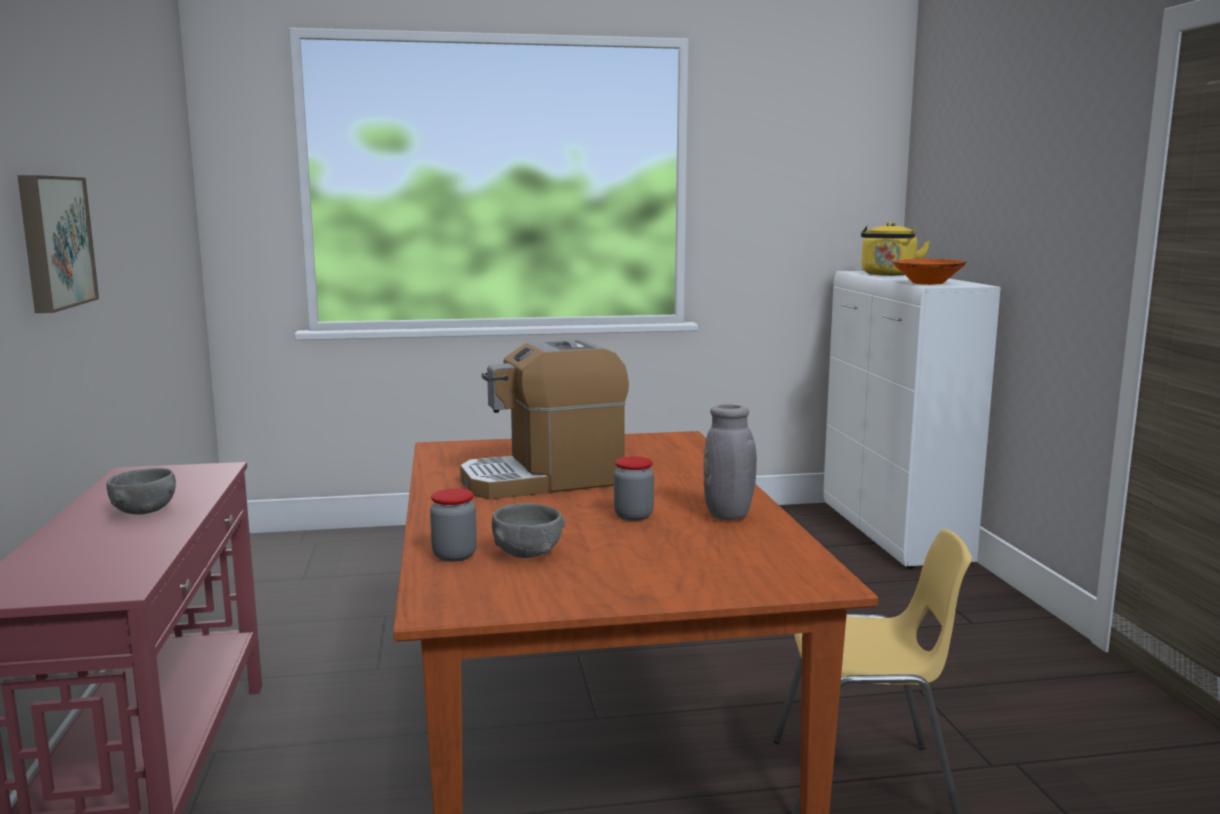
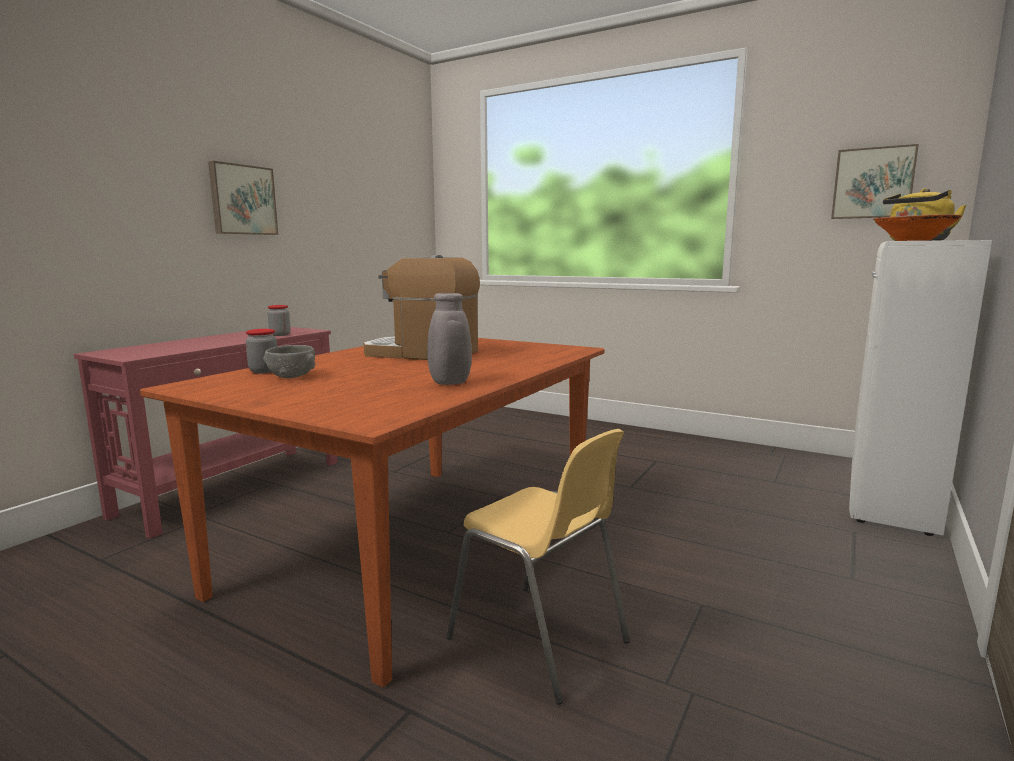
camera: 40 degrees right, 0 degrees up
(144, 512) = (232, 339): grey bowl -> none
(633, 516) = (401, 373): jar -> jar (280, 335)
(821, 207) = (873, 183): none -> picture

